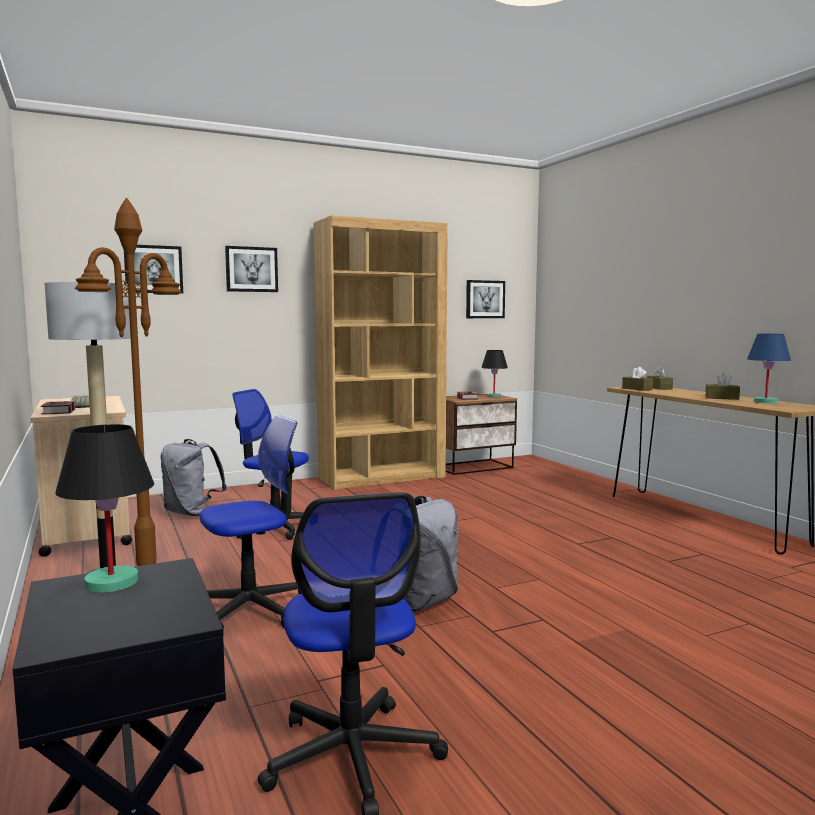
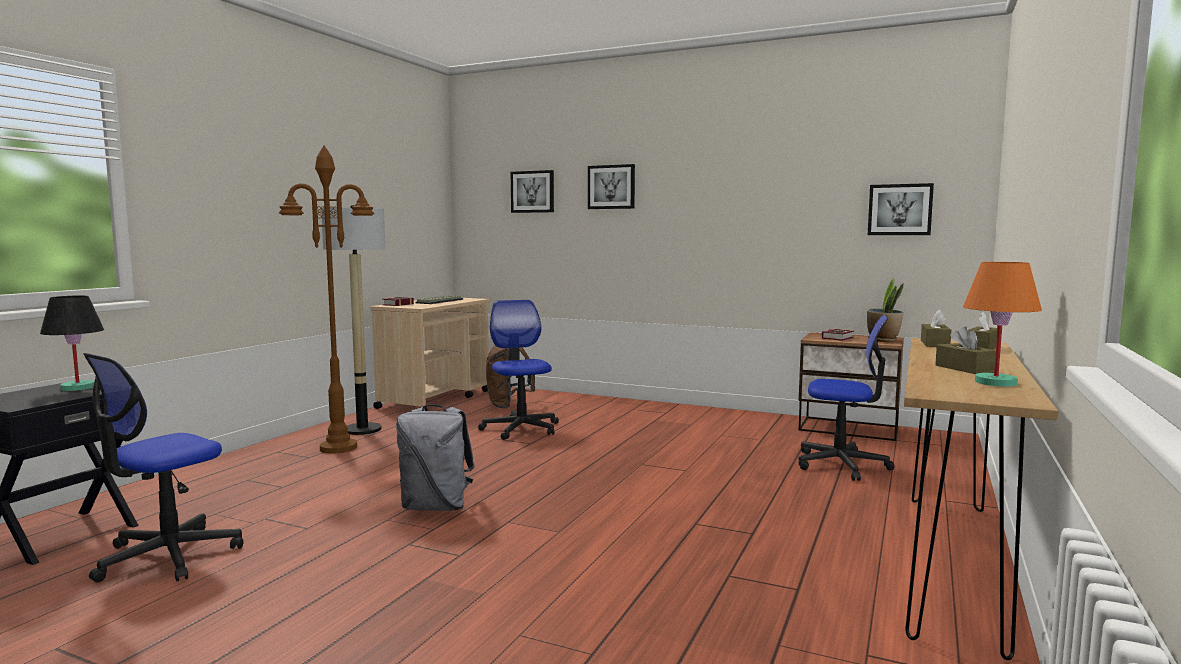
camera: 50 degrees right, 0 degrees up
(191, 513) = (508, 405): grey backpack -> brown backpack
(252, 608) = (360, 470): office chair -> office chair (841, 464)
(382, 477) = (721, 415): brown bookcase -> none
(493, 396) = (883, 340): black table lamp -> potted plant
(765, 401) = (995, 382): blue table lamp -> orange table lamp

